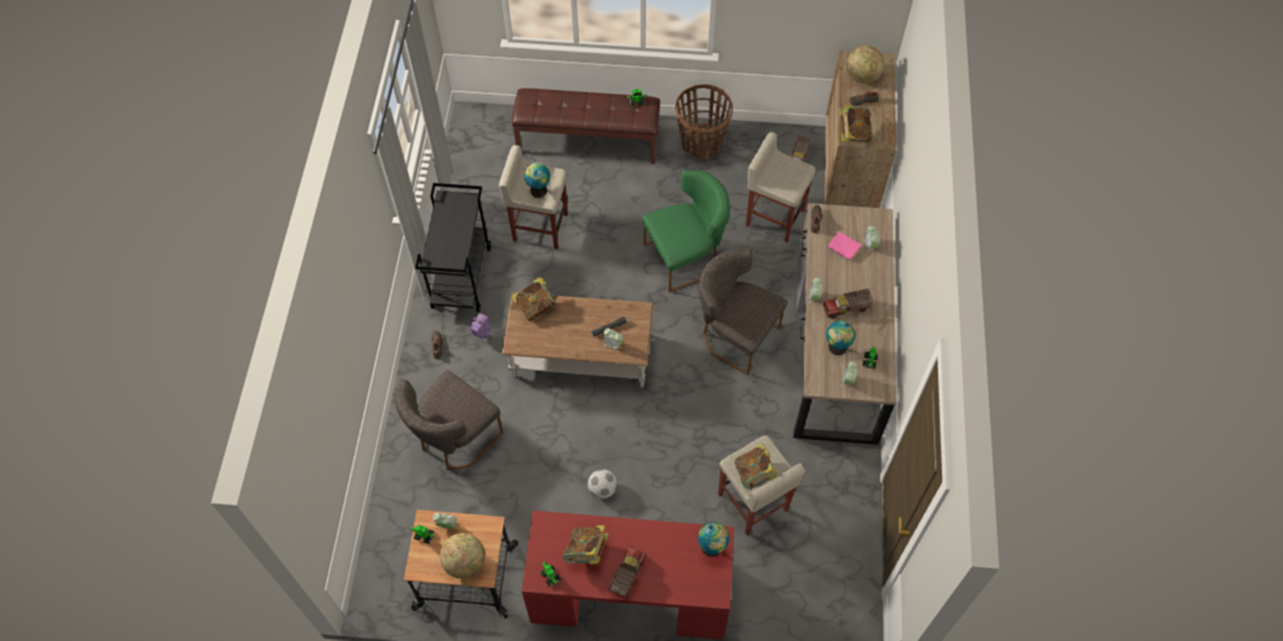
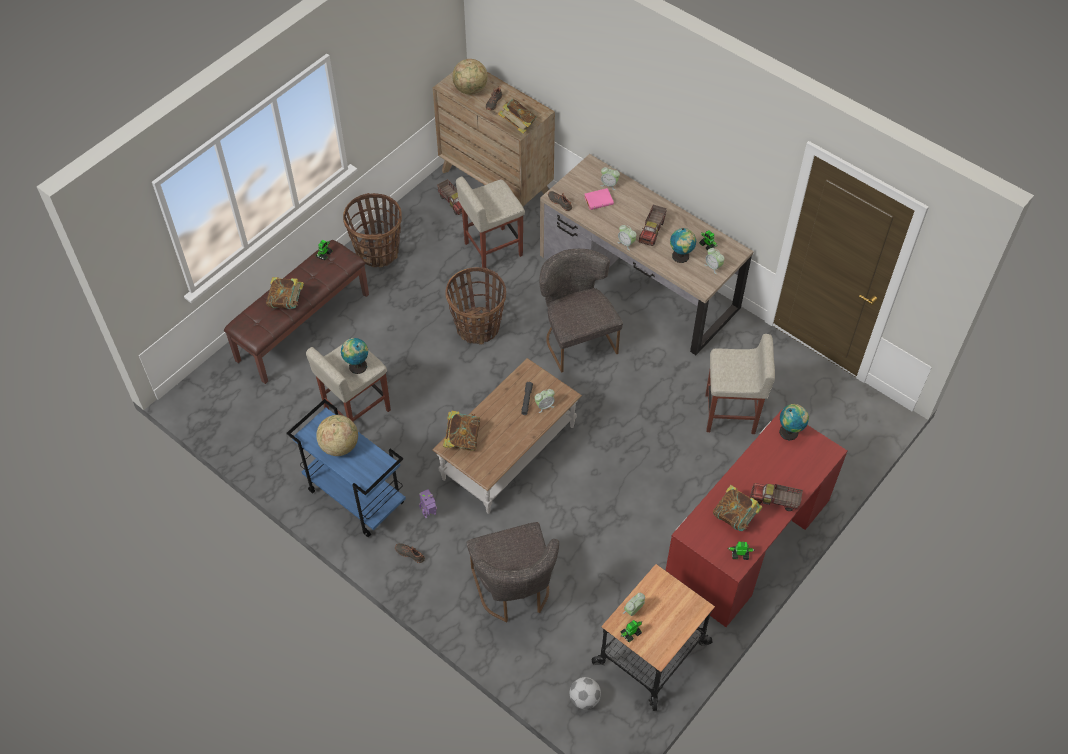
camera: 55 degrees left, 5 degrees down
(461, 277) = (354, 497): black cart -> blue cart
(465, 562) = (677, 615): globe -> globe (339, 446)
(602, 489) = (644, 507): football -> football (584, 699)
(627, 575) = (774, 501): toy truck -> toy truck turned 45 degrees counterclockwise
(686, 257) = (478, 327): green chair -> basket
(734, 335) = (576, 338): grey chair -> grey chair turned 90 degrees clockwise
(754, 474) = (740, 375): book -> book (287, 302)

